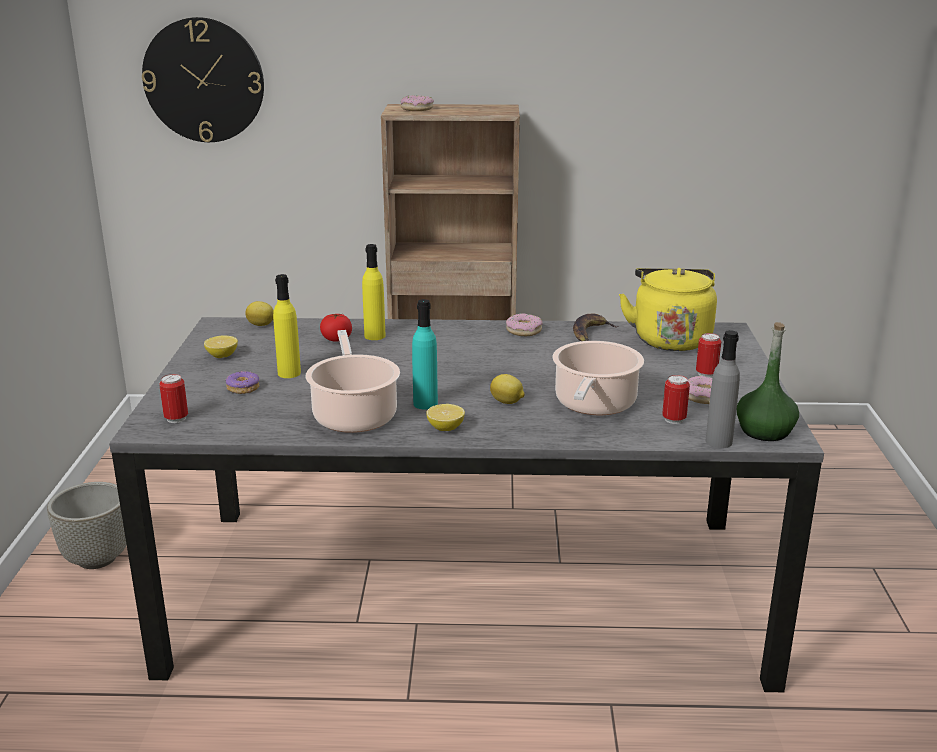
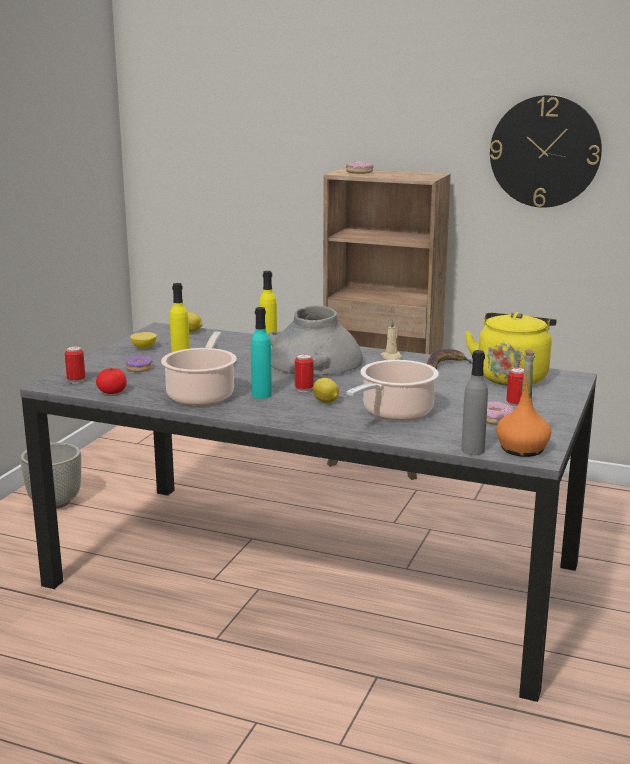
camera: 20 degrees right, 5 degrees down
(204, 80) = (207, 144): wall clock -> wall clock (545, 151)
(336, 339) = (237, 346): tomato -> tomato (112, 392)
(445, 428) = (260, 412): lemon -> none
(446, 349) = (315, 362): none -> grey vase
(524, 331) = (391, 357): donut -> beige candle
(674, 419) = (451, 431): can -> can (304, 389)
(765, 431) = (522, 449): green bottle -> orange bottle

